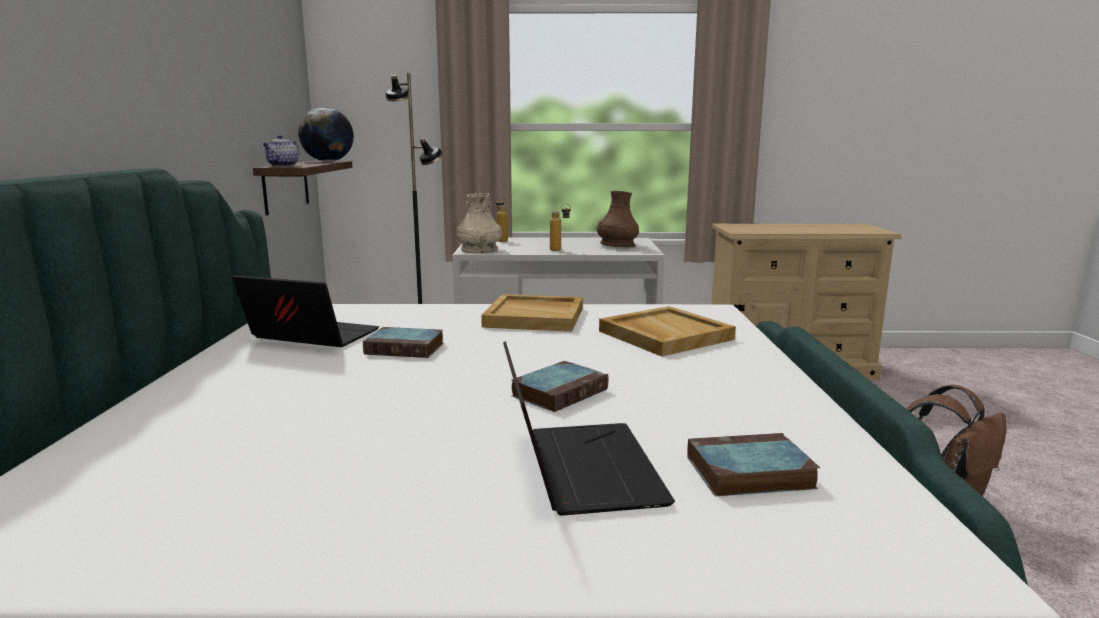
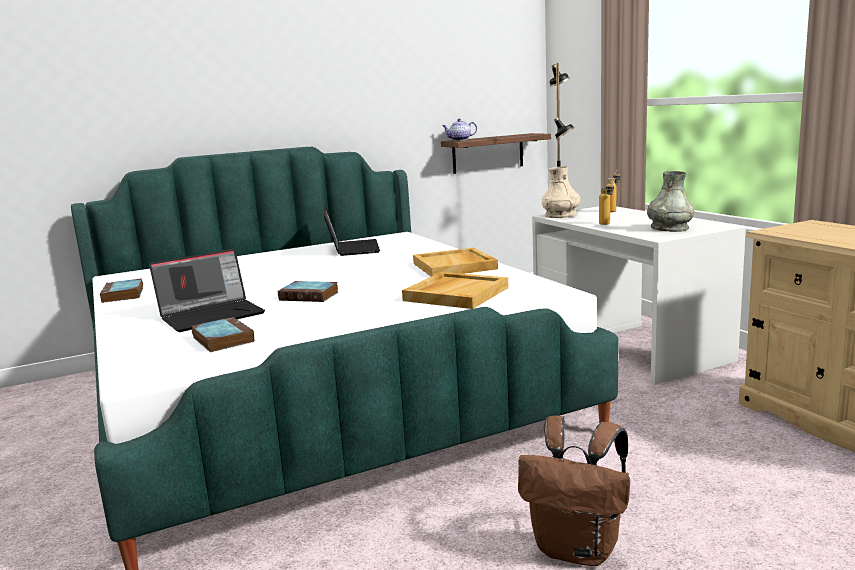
camera: 65 degrees right, 0 degrees up
(328, 161) = (530, 134): globe -> none
(406, 348) = (353, 263): book -> book (123, 295)
(617, 245) = (669, 228): brown vase -> grey vase

